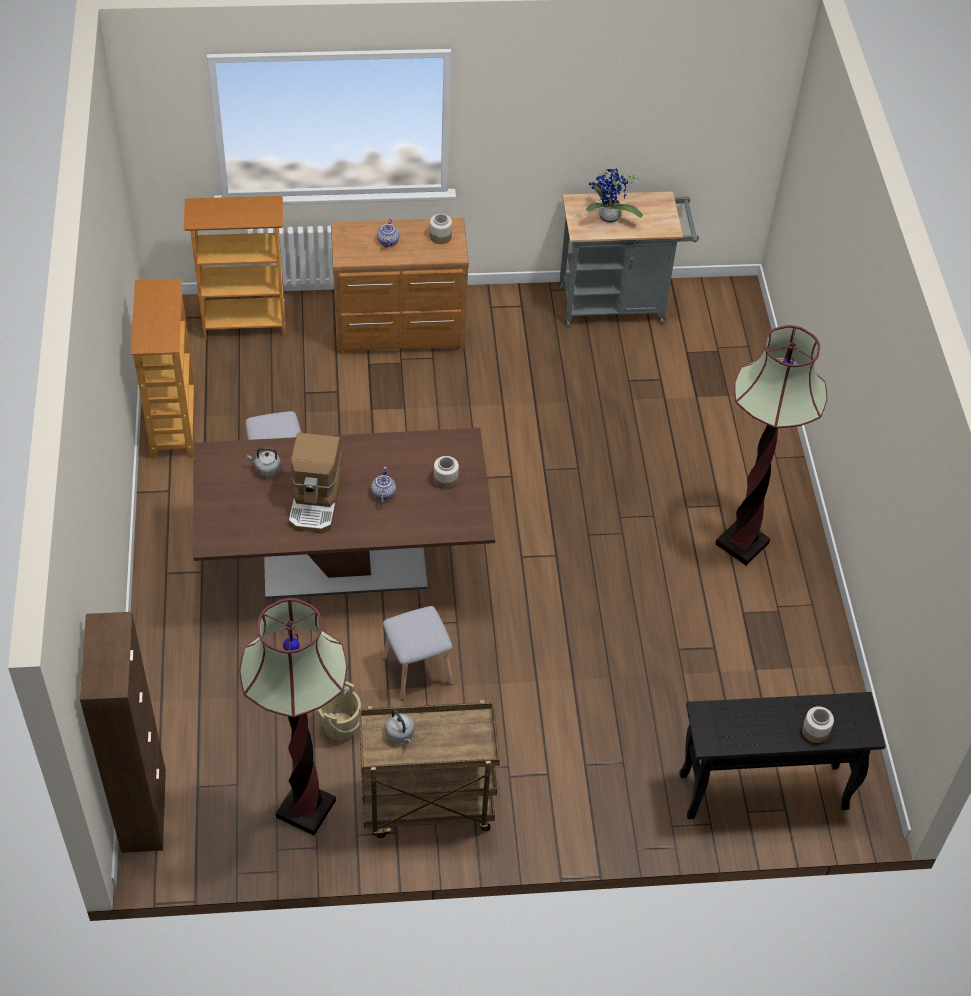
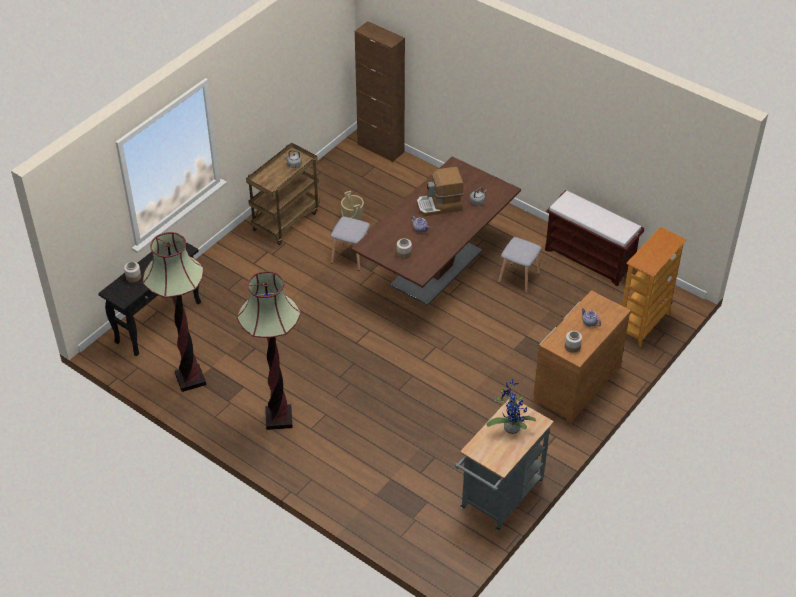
camera: 135 degrees right, 5 degrees down
(173, 425) = (590, 259): bookcase -> brown bench
(305, 809) = (327, 188): floor lamp -> floor lamp (190, 379)
(316, 502) = (439, 206): coffee machine -> coffee machine turned 60 degrees counterclockwise

